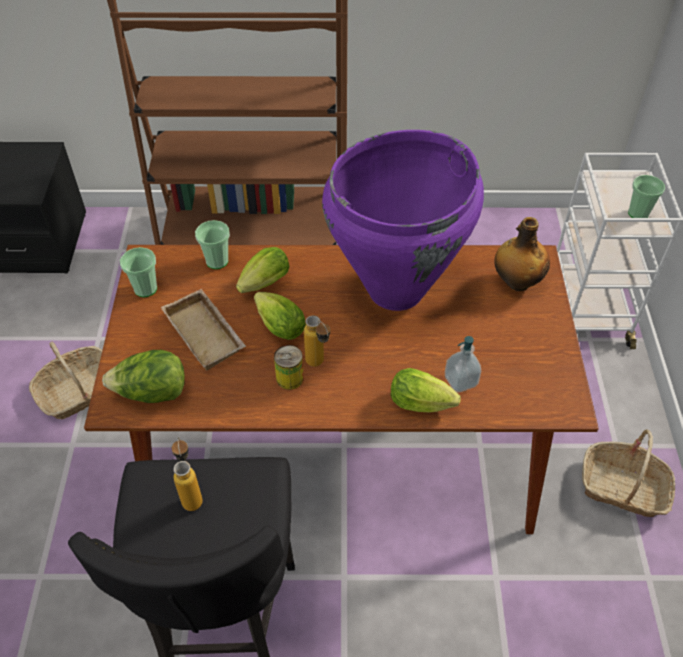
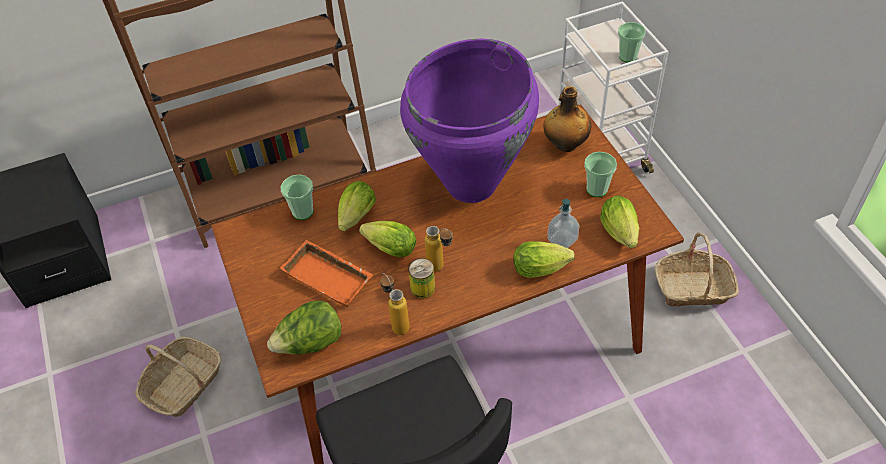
camera: 20 degrees left, 0 degrees up
(145, 288) = (251, 257): cup -> cup (596, 189)
(191, 494) = (391, 413): bottle -> bottle (397, 323)
(207, 334) = (330, 277): beige tray -> orange tray
(528, 398) = (620, 234): none -> lettuce

